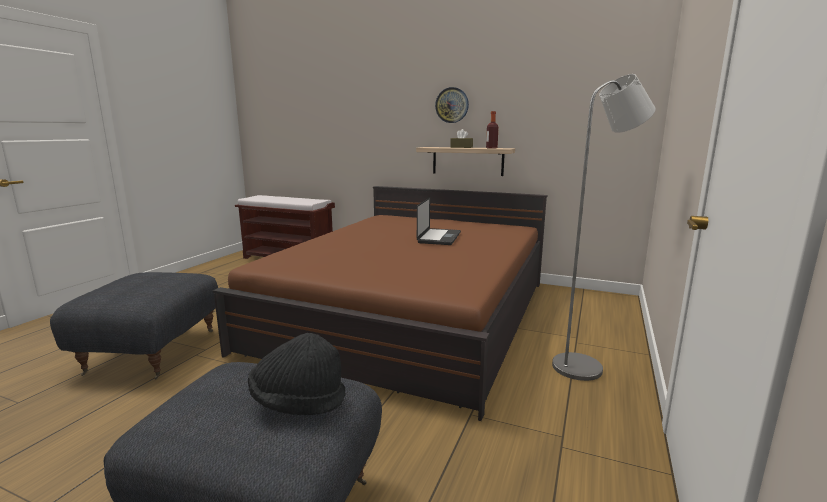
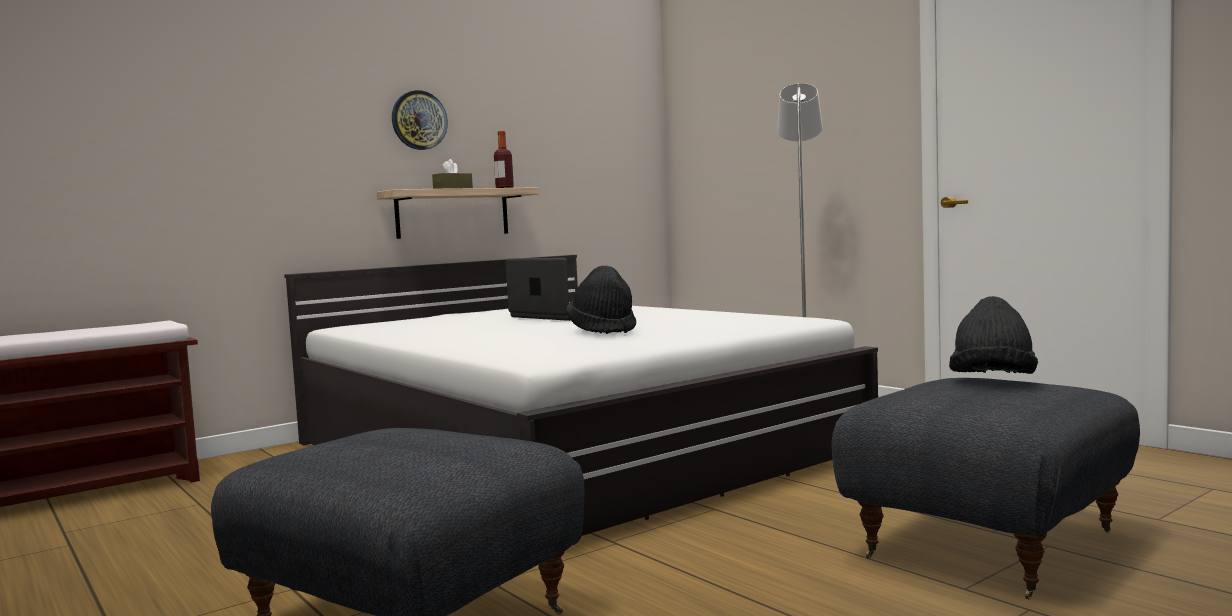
camera: 60 degrees left, 10 degrees down
(365, 256) = (603, 330): none -> black hat
(411, 313) = (563, 448): brown bed -> white bed

